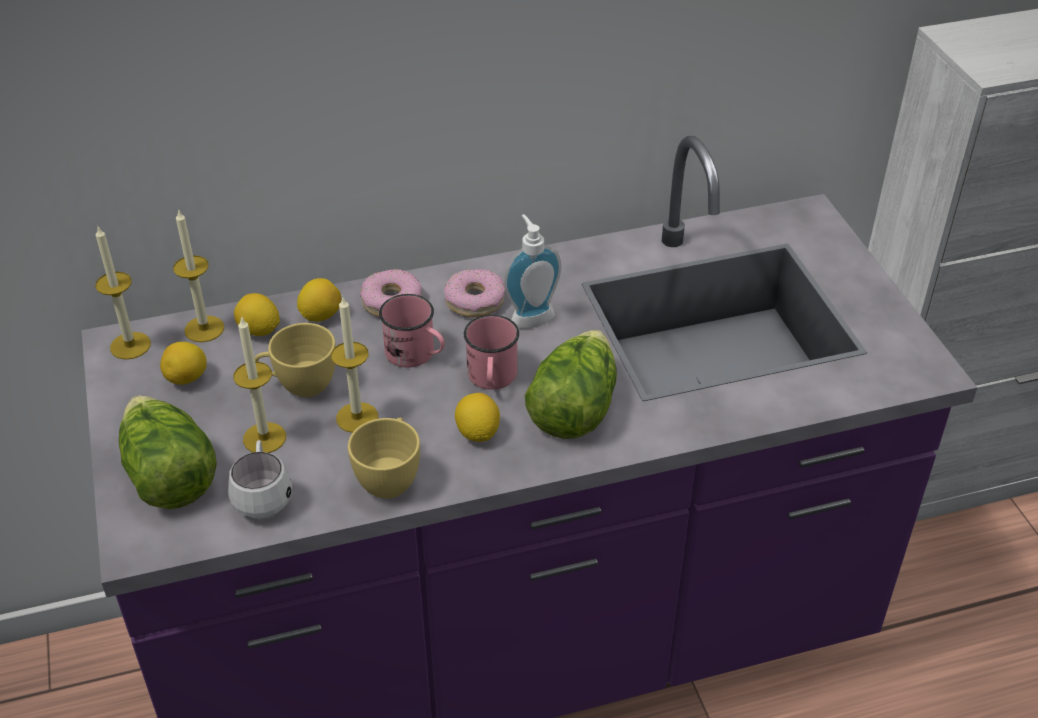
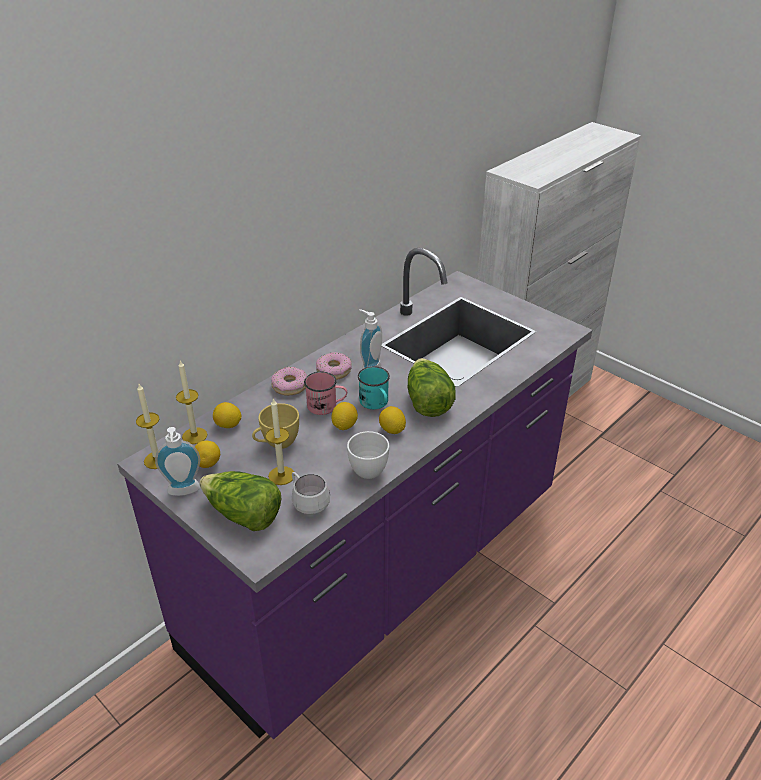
camera: 30 degrees left, 5 degrees down
(124, 408) = (184, 492): none -> soap dispenser
(321, 315) = (256, 406): lemon -> lemon (344, 426)
(357, 417) = (323, 446): candle -> none
(390, 477) = (367, 467): yellow cup -> white cup
(491, 379) = (376, 403): pink mug -> turquoise mug

